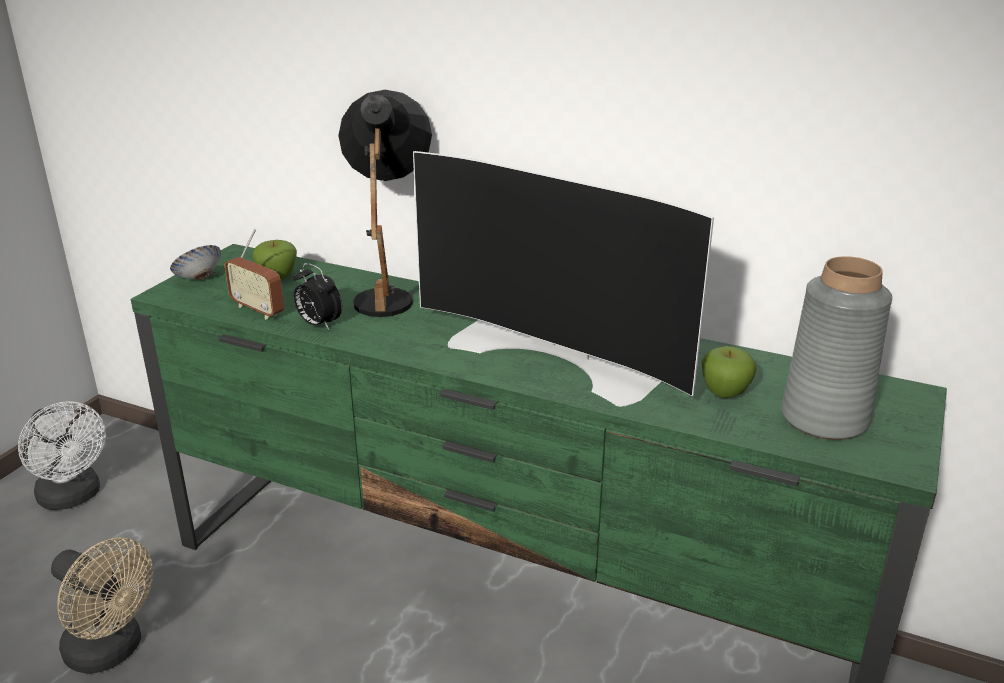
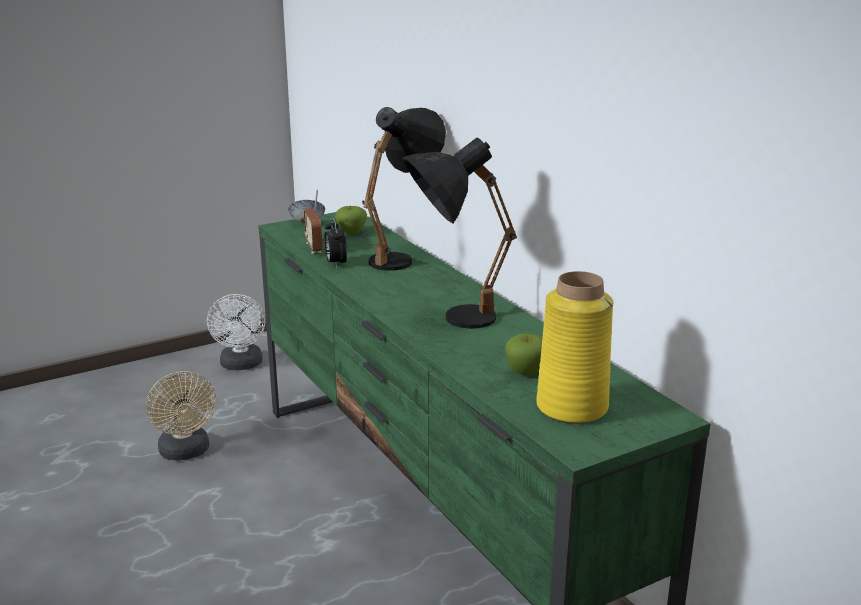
camera: 35 degrees right, 5 degrees down
(558, 355) = (451, 319): television -> black table lamp
(823, 418) = (571, 407): grey vase -> yellow vase

